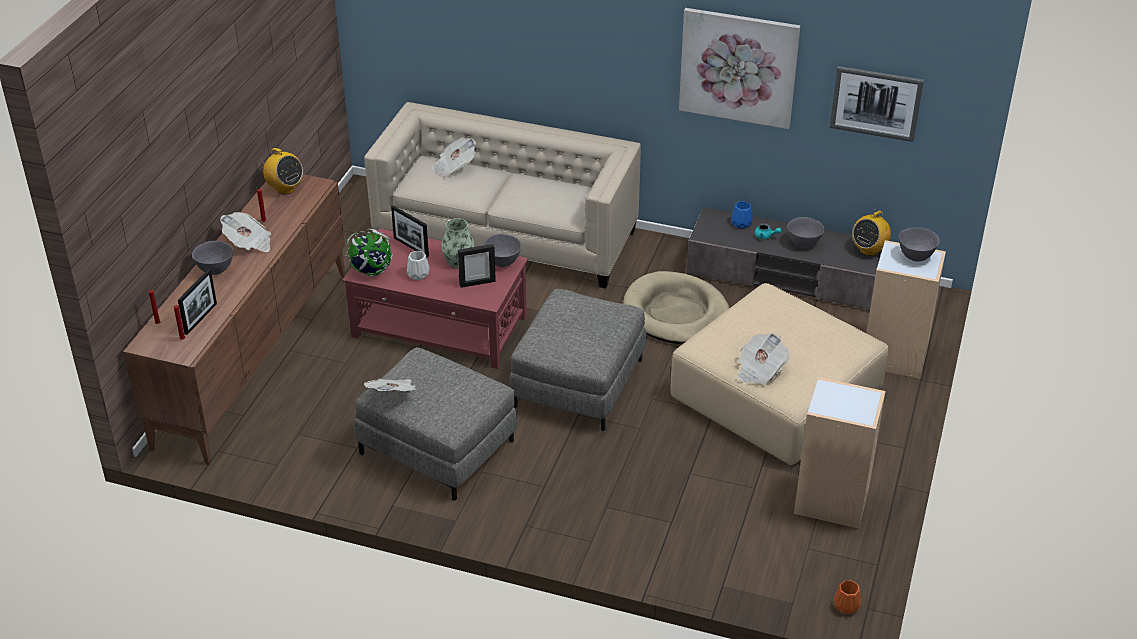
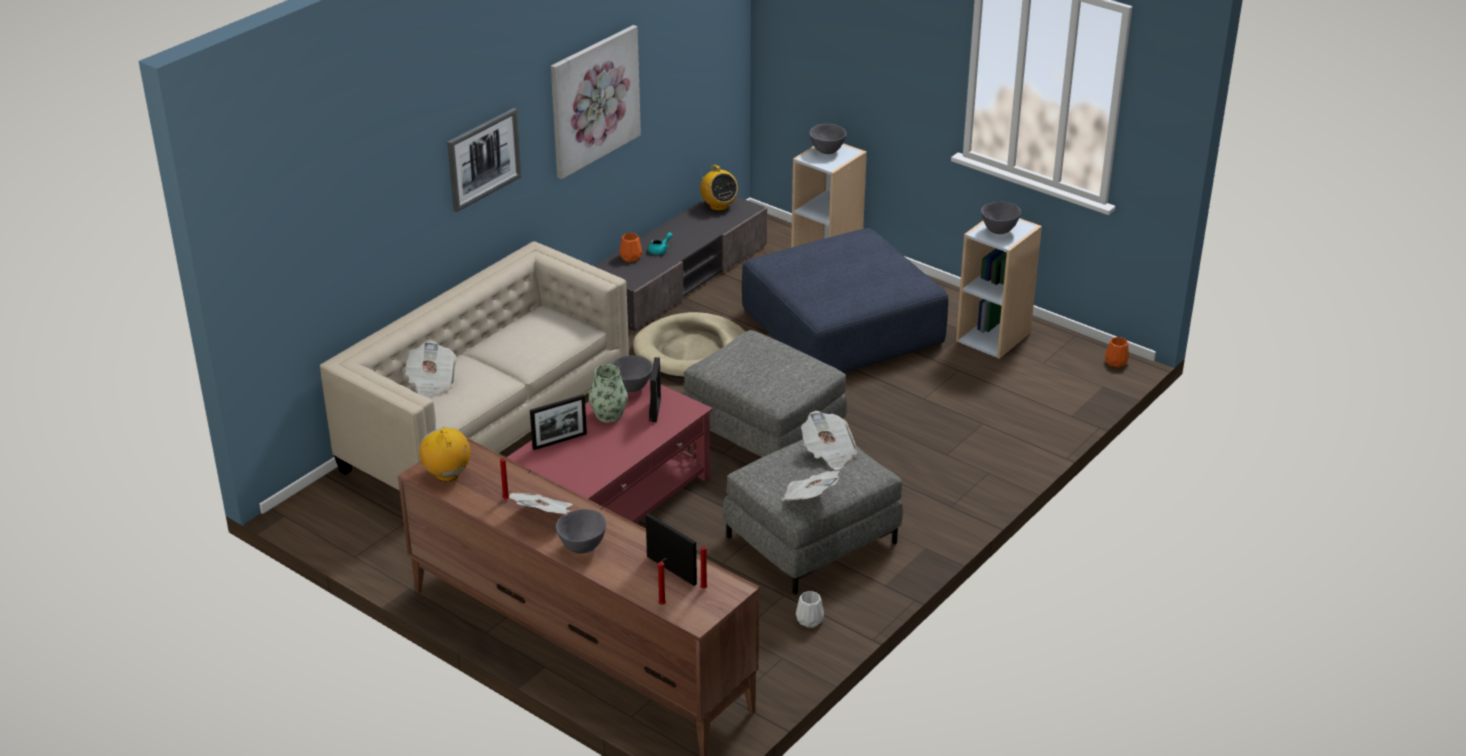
camera: 70 degrees left, 5 degrees down
(285, 189) = (447, 474): radio -> radio turned 90 degrees counterclockwise
(371, 271) = (586, 475): globe -> none
(418, 275) = (615, 445): white vase -> white vase (810, 620)
(741, 224) = (631, 258): blue vase -> orange vase
(759, 370) = (875, 291): newspaper -> newspaper (828, 453)
(775, 393) = (840, 328): beige ottoman -> blue ottoman
(803, 244) = (686, 234): grey bowl -> grey bowl (998, 231)
(876, 103) = (688, 65): picture -> picture (483, 159)

